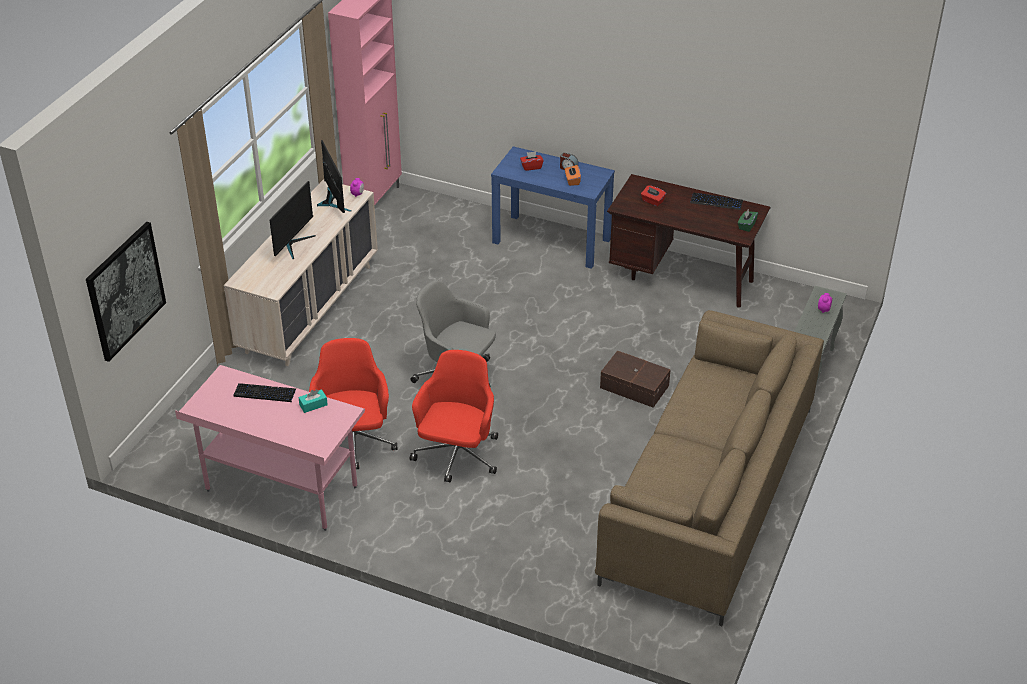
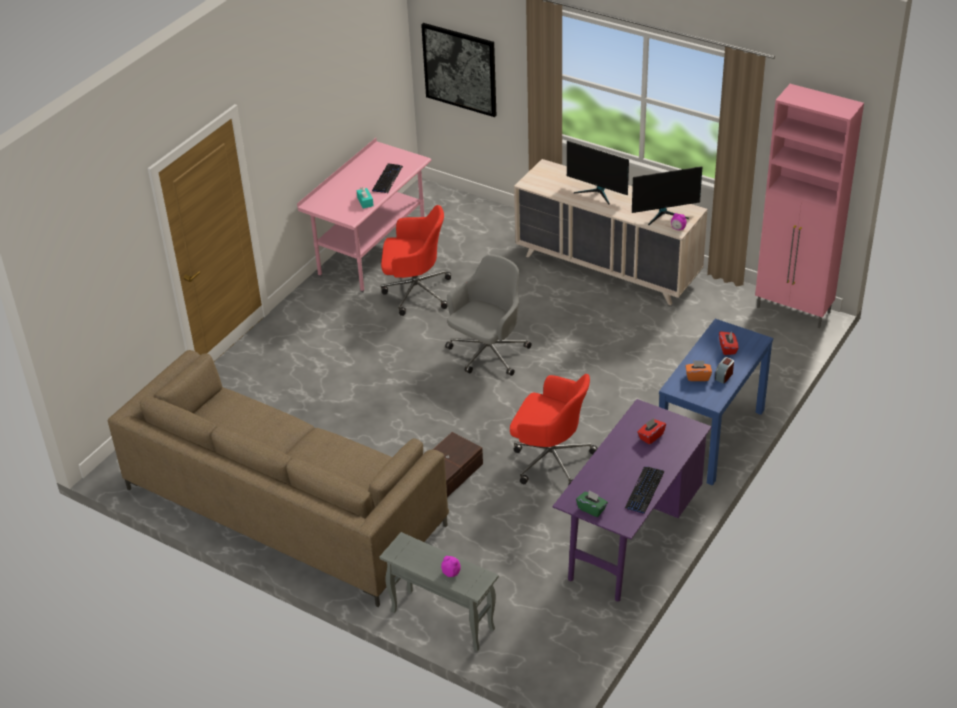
camera: 100 degrees right, 0 degrees up
(457, 456) = (382, 349): red office chair -> red office chair (550, 459)
(682, 277) = (631, 538): brown desk -> purple desk

